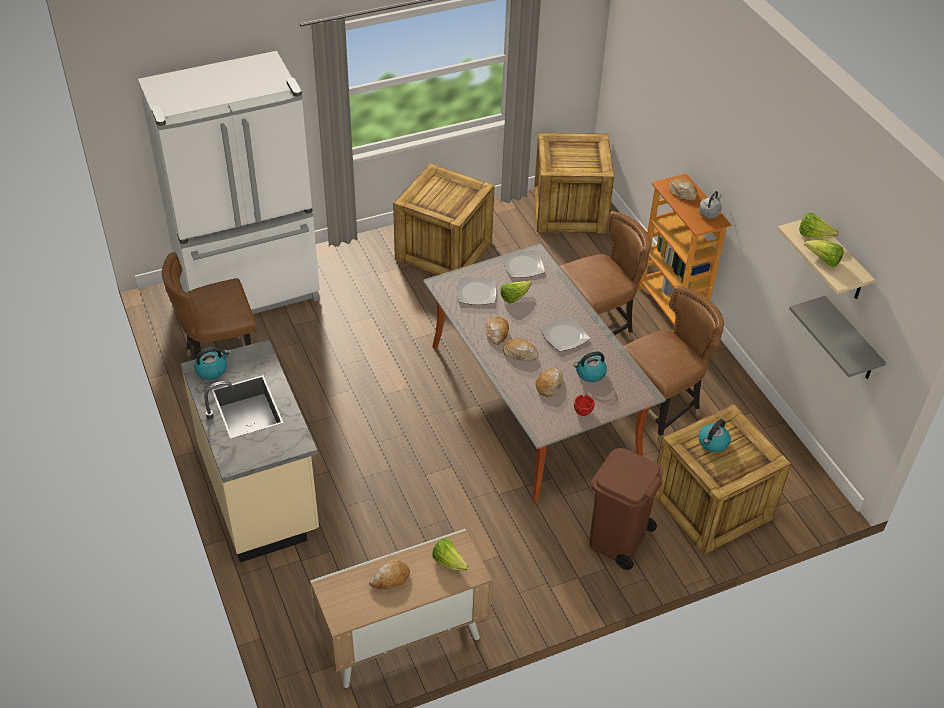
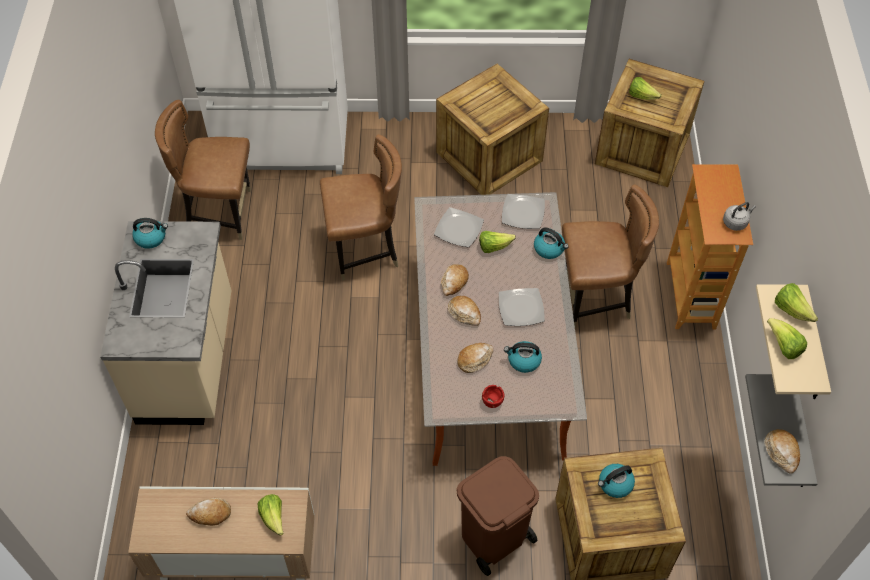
camera: 25 degrees right, 10 degrees up
(561, 285) = (549, 249): none -> kettle
(564, 158) = (641, 96): none -> lettuce
(660, 410) = (615, 410): brown chair -> brown chair (365, 250)
(683, 193) = (720, 188): bread -> bread (781, 453)

